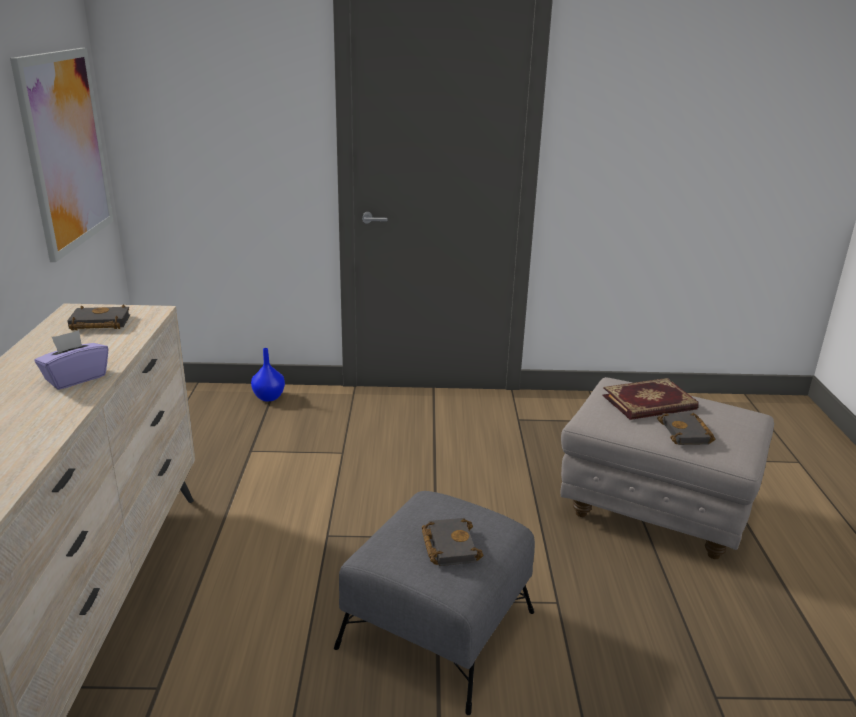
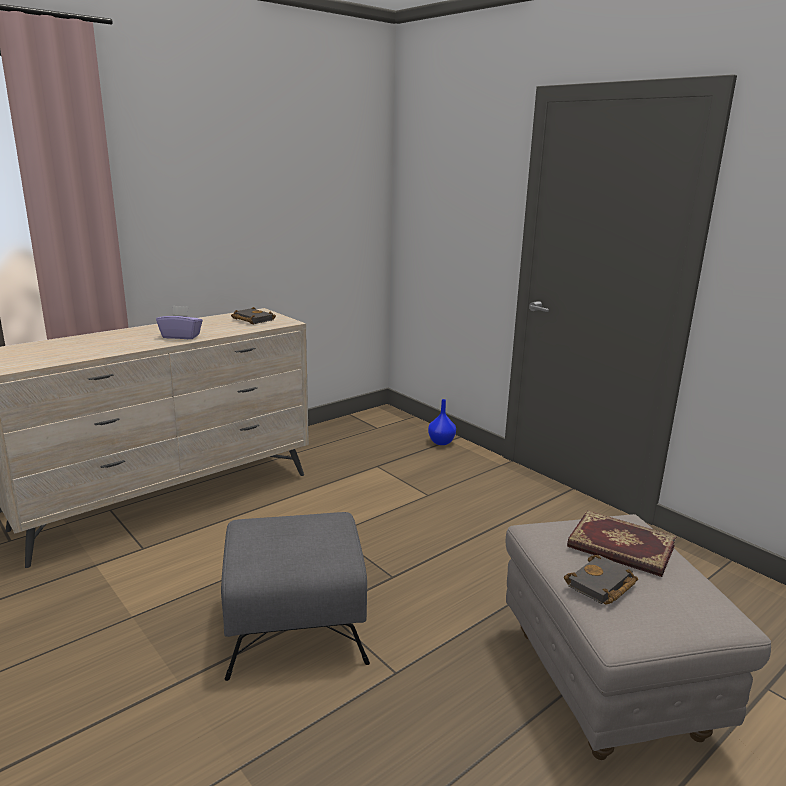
camera: 50 degrees right, 5 degrees down
(66, 151) = (335, 217): picture -> none
(448, 545) = (285, 543): black book -> none

